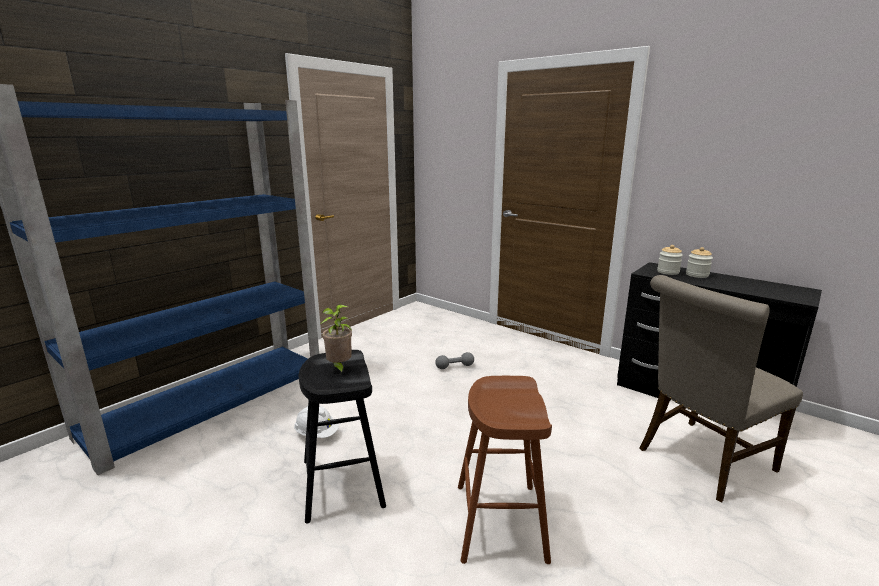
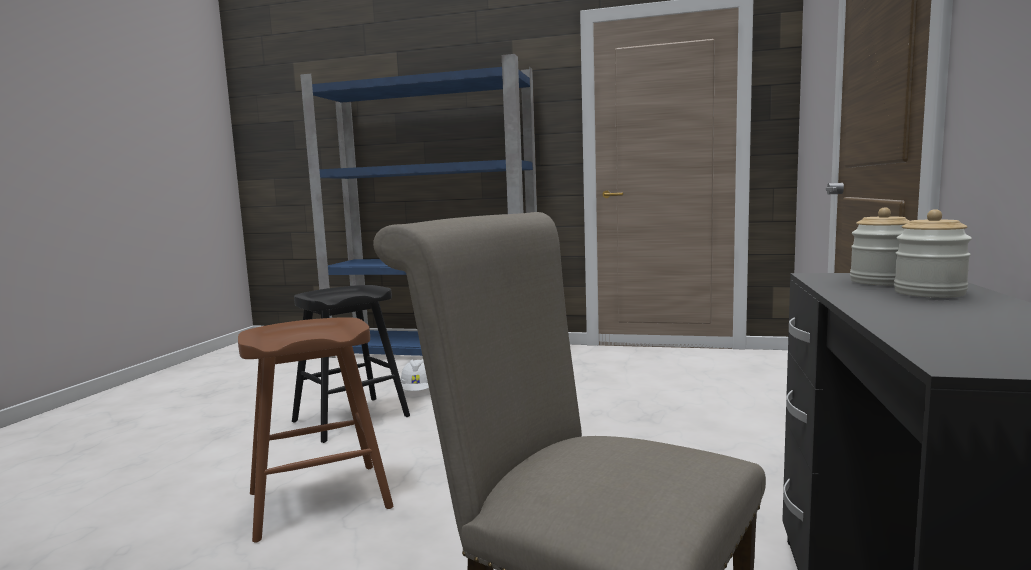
camera: 65 degrees right, 10 degrees down
(339, 367) = (350, 292): potted plant -> none
(454, 366) = (635, 409): grey dumbbell -> none

